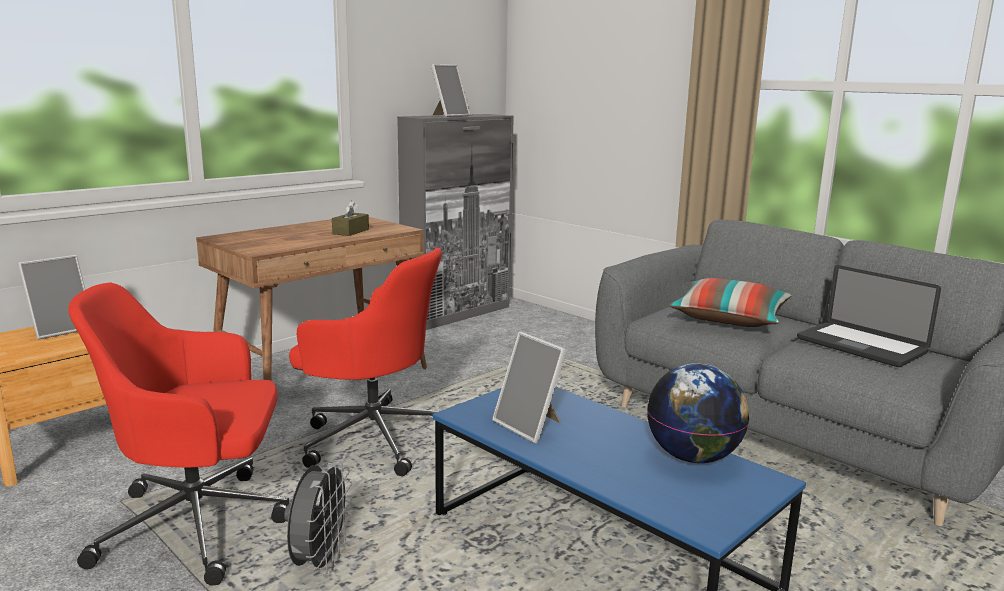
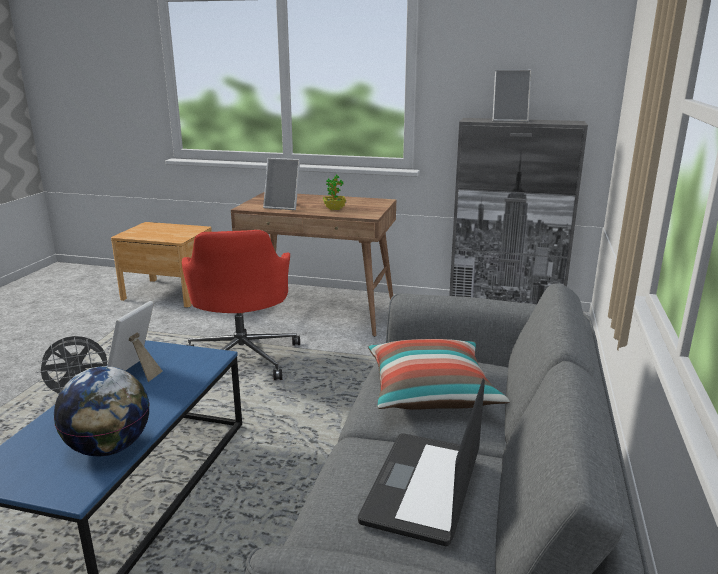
camera: 60 degrees right, 5 degrees up
(61, 329) = (176, 229): picture frame -> picture frame (284, 206)
(199, 525) = (105, 351): red office chair -> none
(351, 231) = (334, 209): brown tissue box -> potted plant

